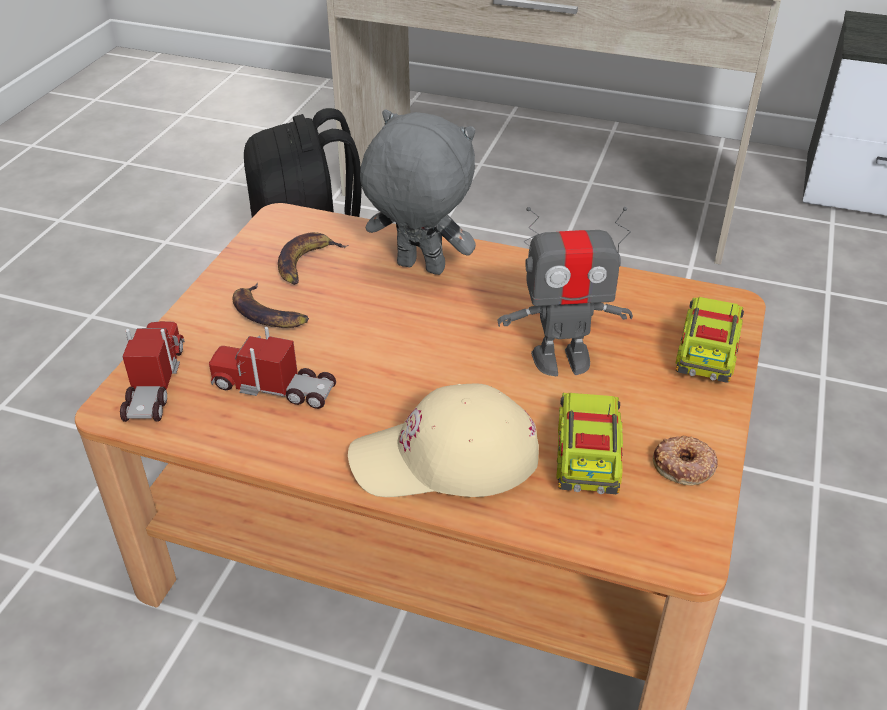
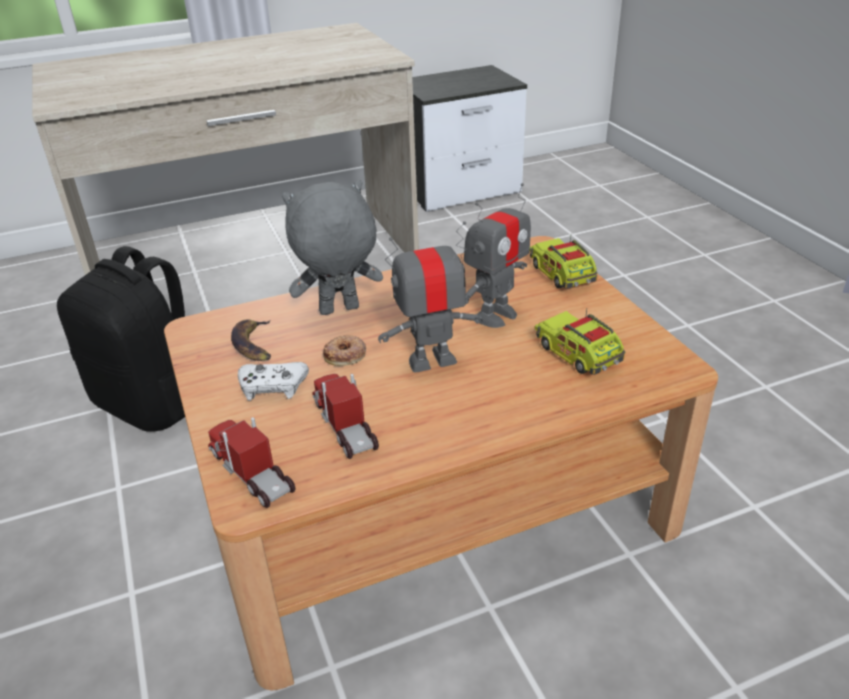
camera: 40 degrees left, 5 degrees down
(268, 313) = (272, 387): banana -> white game controller
(274, 387) = (345, 425): toy truck -> toy truck turned 90 degrees clockwise
(431, 371) = (431, 361): none -> toy robot
(445, 458) = (508, 399): beige cap -> none
(684, 466) = (627, 331): donut -> donut (345, 355)

